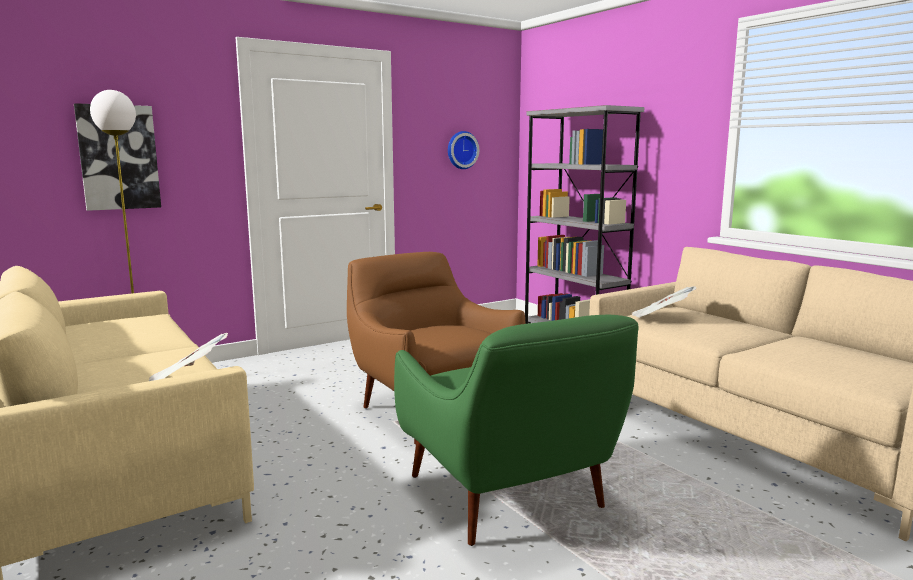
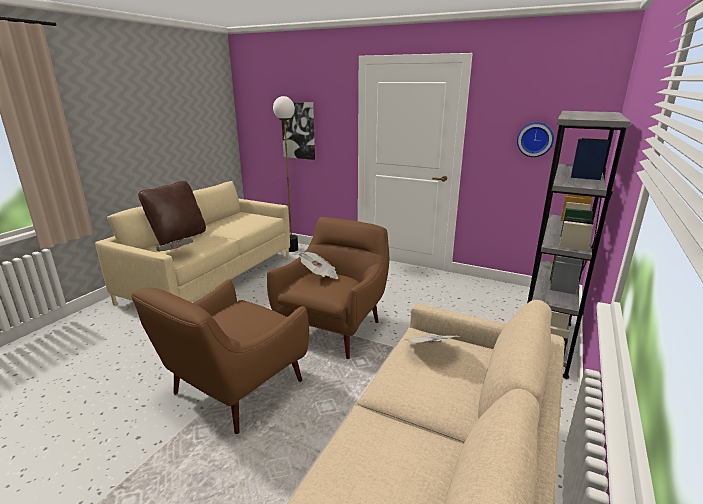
camera: 60 degrees right, 10 degrees up
(94, 373) = (178, 238): none -> brown pillow
(422, 330) = (319, 275): none -> newspaper
(509, 496) = (234, 391): green armchair -> brown armchair

